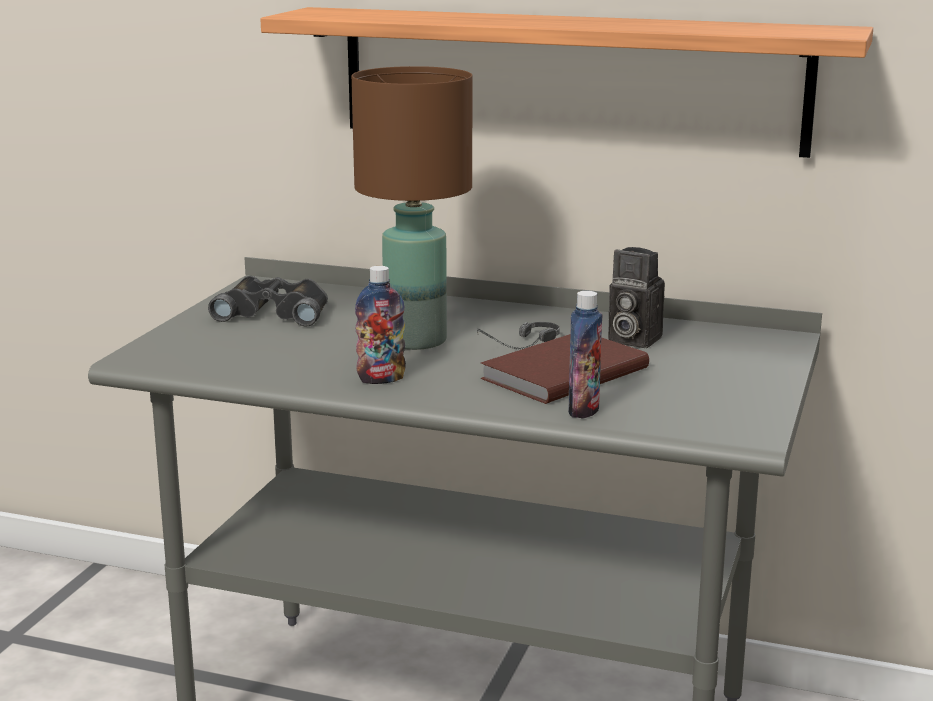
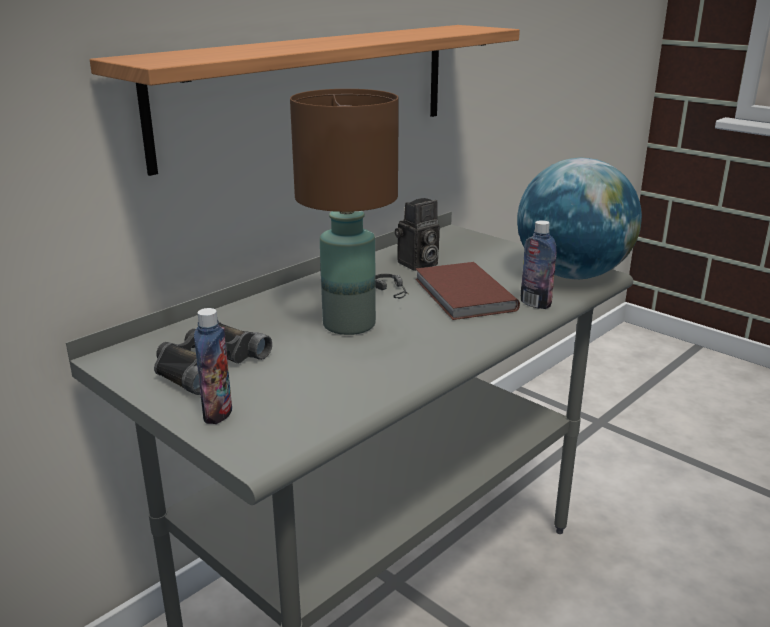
camera: 65 degrees left, 5 degrees up
(381, 379) = (424, 352): bottle -> bottle (217, 413)
(721, 419) = (572, 275): none -> globe

